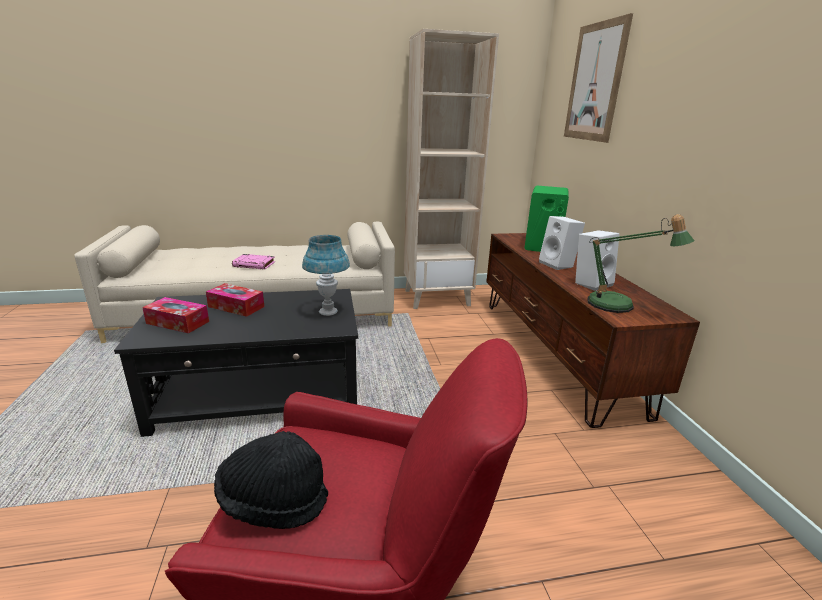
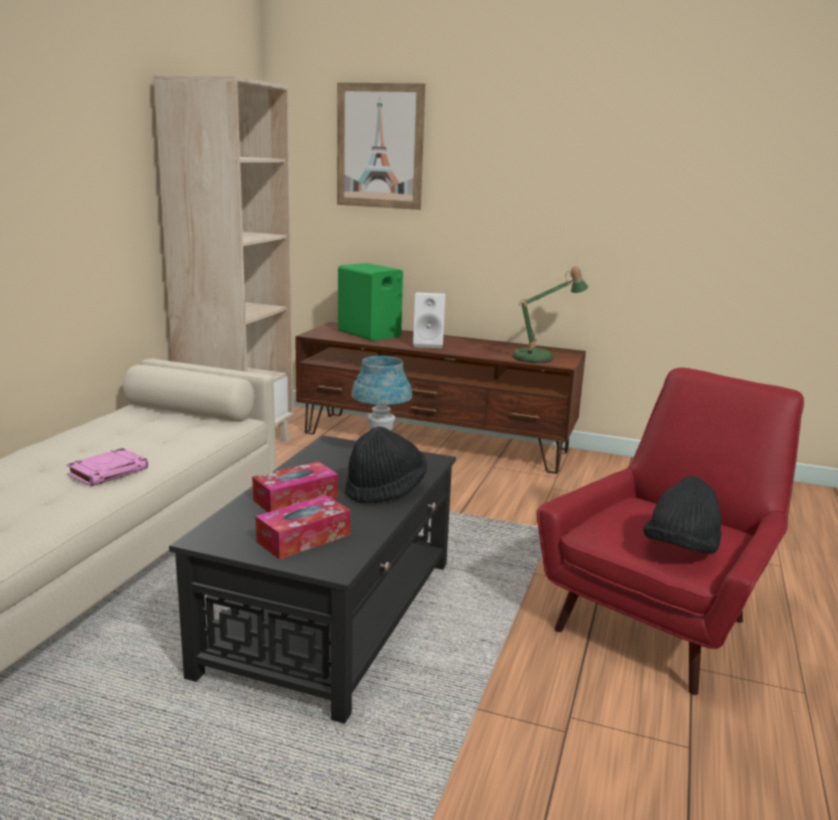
camera: 60 degrees left, 5 degrees down
(269, 326) = (385, 490): none -> black hat
(591, 283) = (486, 349): white speaker -> none

